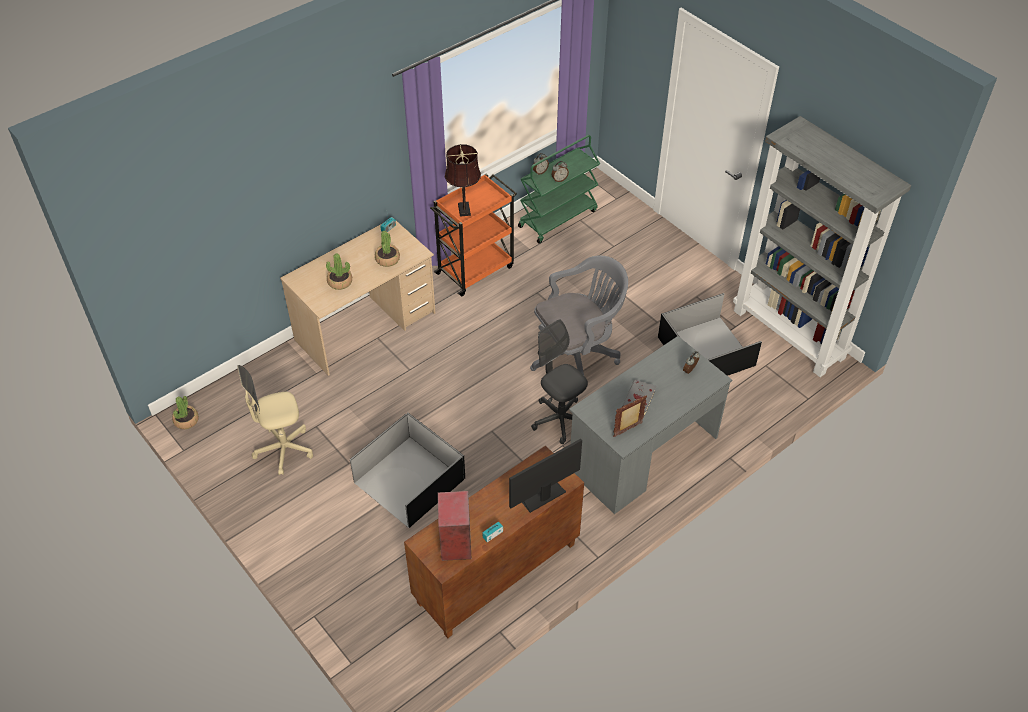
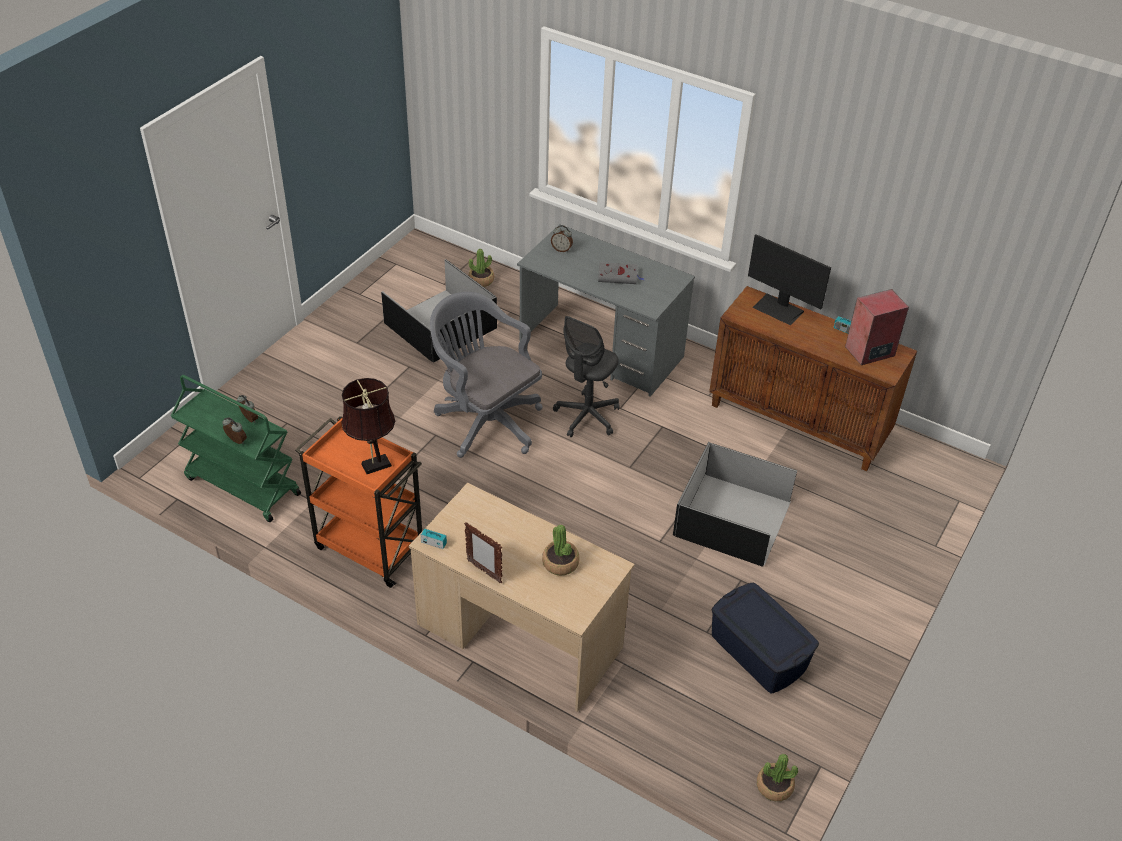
camera: 110 degrees left, 5 degrees down
(284, 450) = (758, 652): beige office chair -> blue storage box
(387, 259) = (496, 525): potted plant -> potted plant (481, 280)
(628, 430) = (660, 277): picture frame -> picture frame (484, 571)
(790, 334) = (393, 272): grey bookcase -> none

